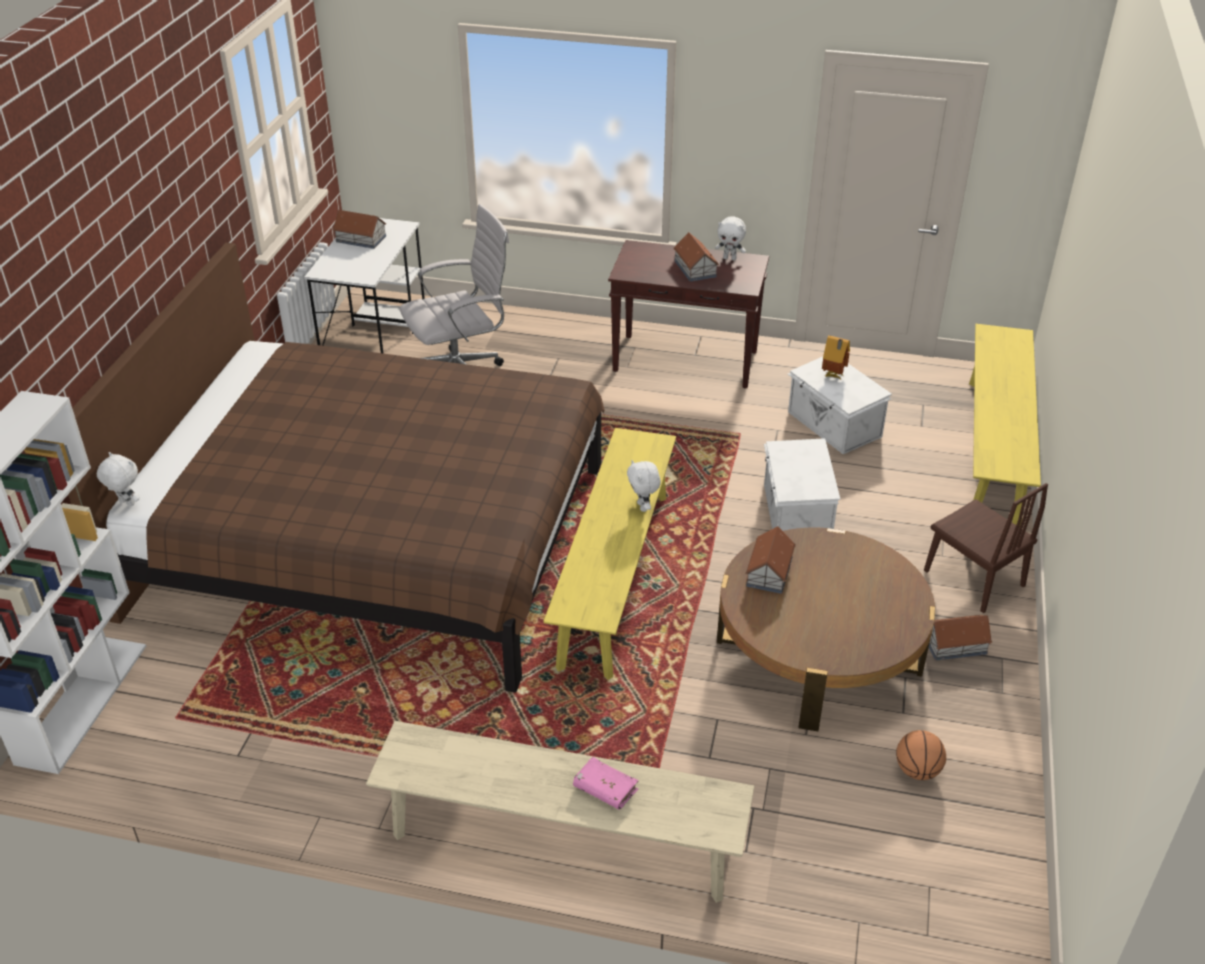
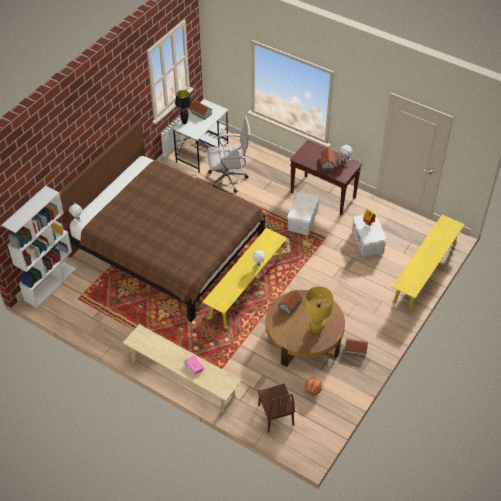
camera: 20 degrees right, 10 degrees up
(329, 261) = (184, 123): none -> black table lamp
(795, 513) = (328, 279): white storage box -> white storage box (302, 221)
(866, 606) = (317, 328): none -> yellow table lamp
(973, 578) = (380, 325): brown chair -> brown chair (275, 415)

